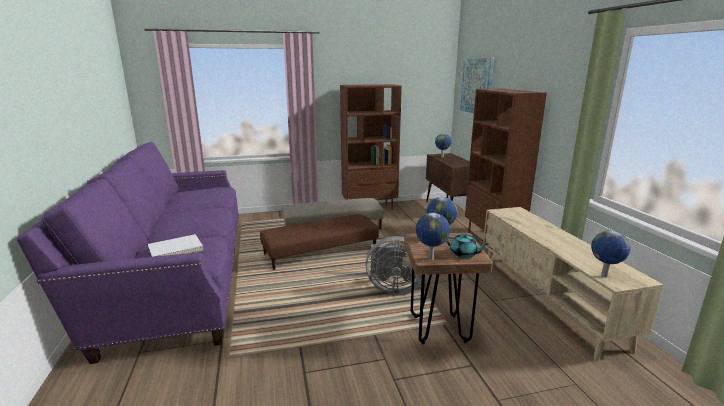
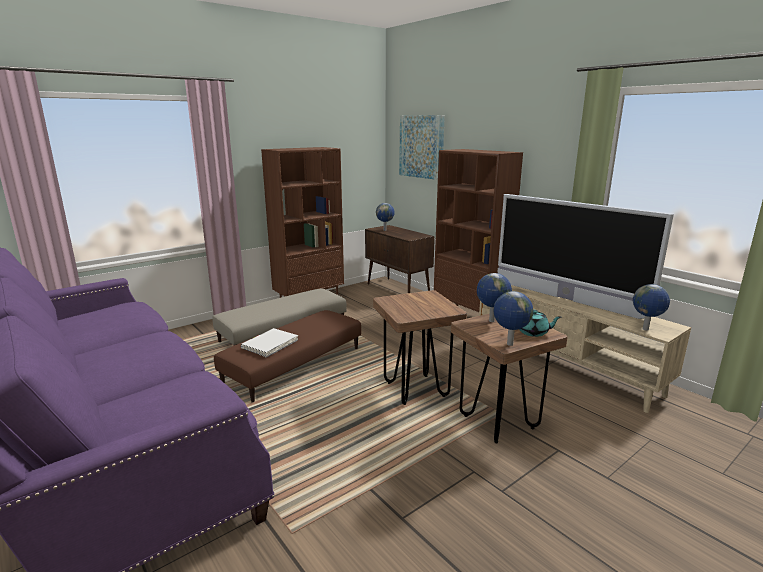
camera: 25 degrees left, 0 degrees up
(176, 250) = (162, 404): white book -> white book (270, 344)
(393, 288) = (415, 390): grey fan -> brown stool
(552, 235) = (565, 299): none -> television

